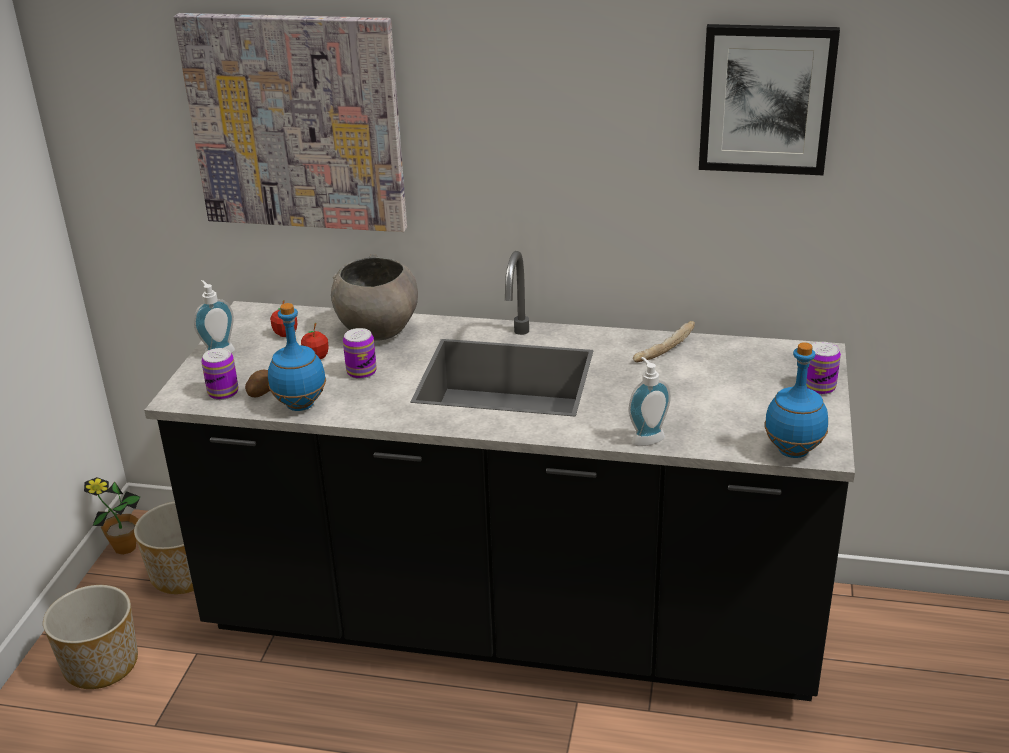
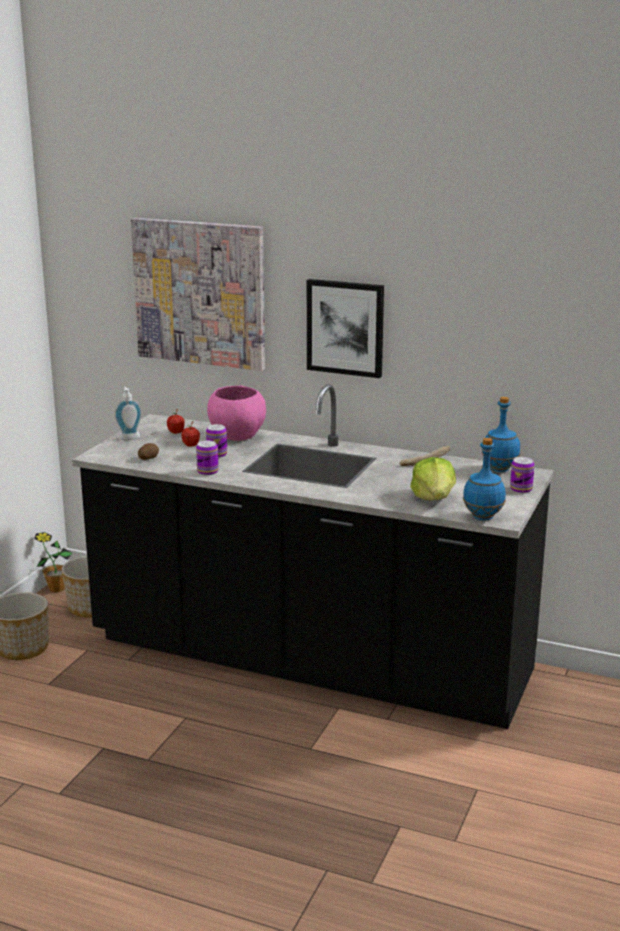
camera: 10 degrees right, 10 degrees down
(223, 393) = (124, 456): can -> can (207, 472)
(301, 405) = (171, 466): blue bottle -> blue bottle (500, 469)
(377, 330) = (237, 436): grey bowl -> pink bowl
(646, 438) = (387, 502): soap dispenser -> none
(707, 421) = (434, 498): none -> lettuce
(766, 99) = (498, 291): picture -> picture (345, 327)

